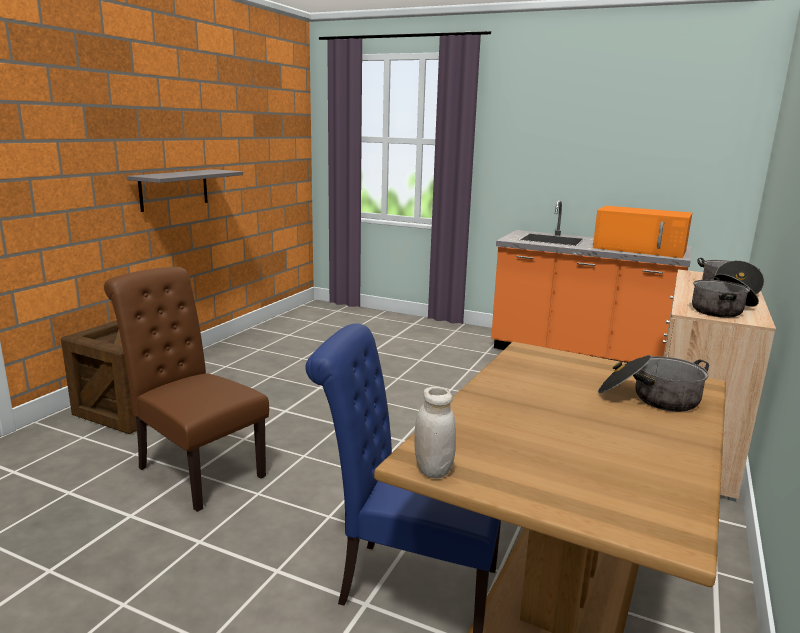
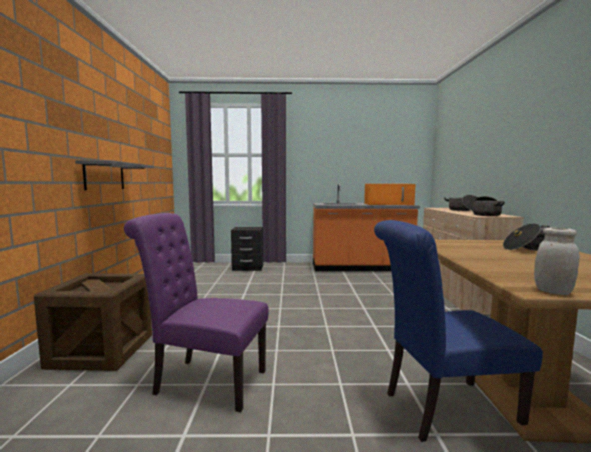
camera: 25 degrees left, 10 degrees down
(195, 469) = (204, 381): brown chair -> purple chair
(399, 324) = (248, 267): none -> black nightstand

